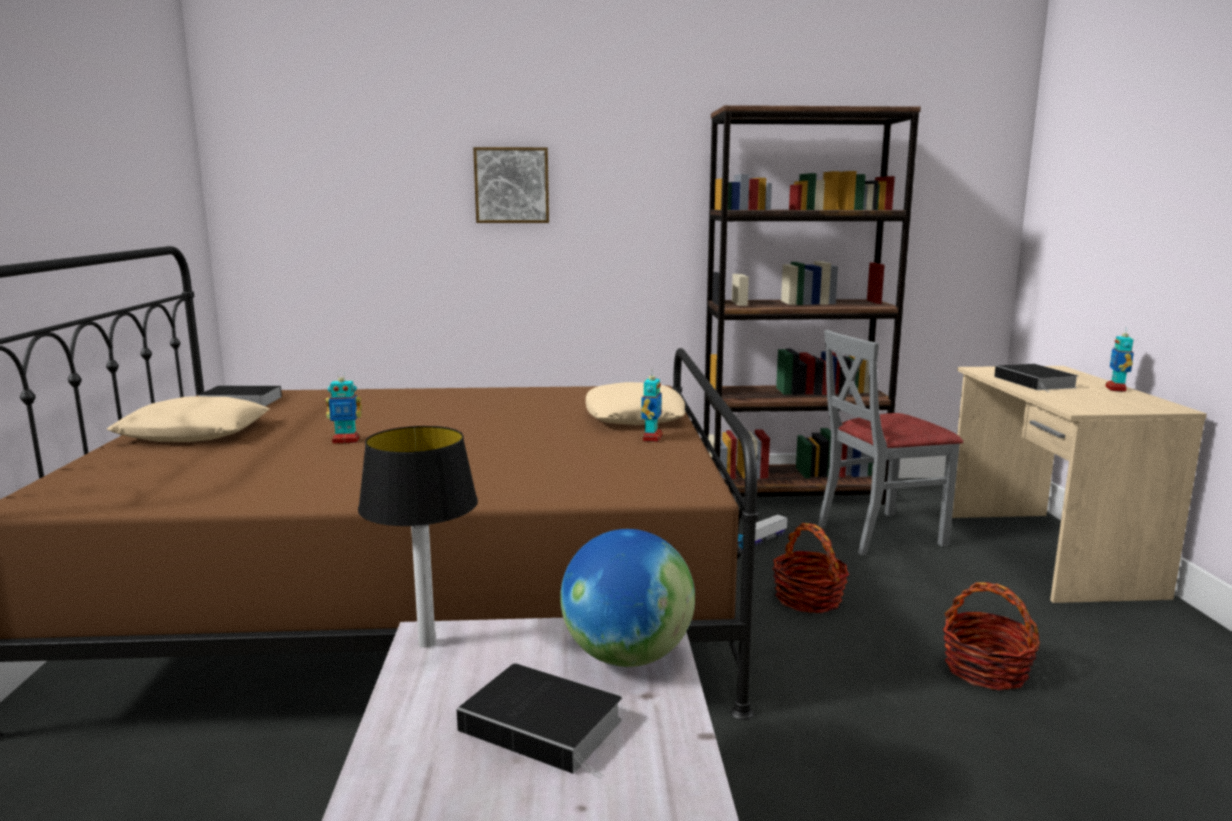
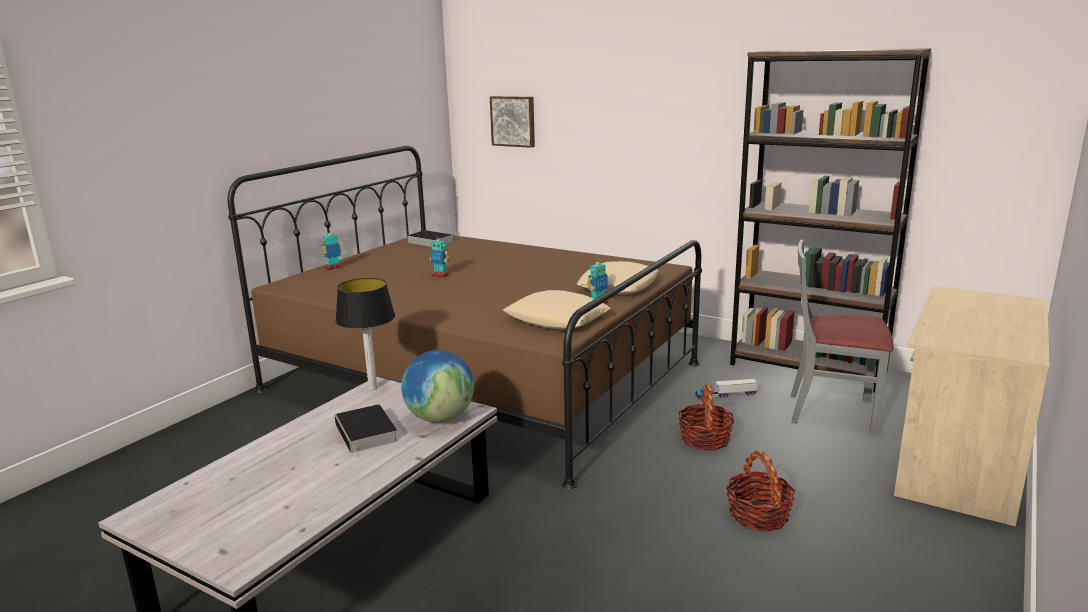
camera: 35 degrees right, 5 degrees up
(193, 433) = (383, 258): beige pillow -> beige pillow (556, 319)
(512, 185) = (621, 105): picture -> picture (513, 121)
(1037, 382) = (963, 311): book -> none
(1116, 389) = (1027, 329): toy robot -> toy robot (333, 268)

